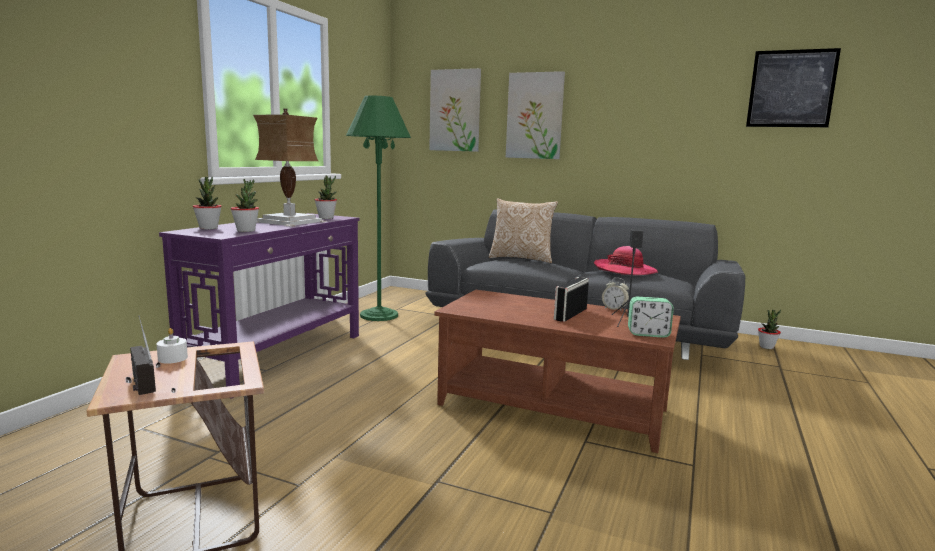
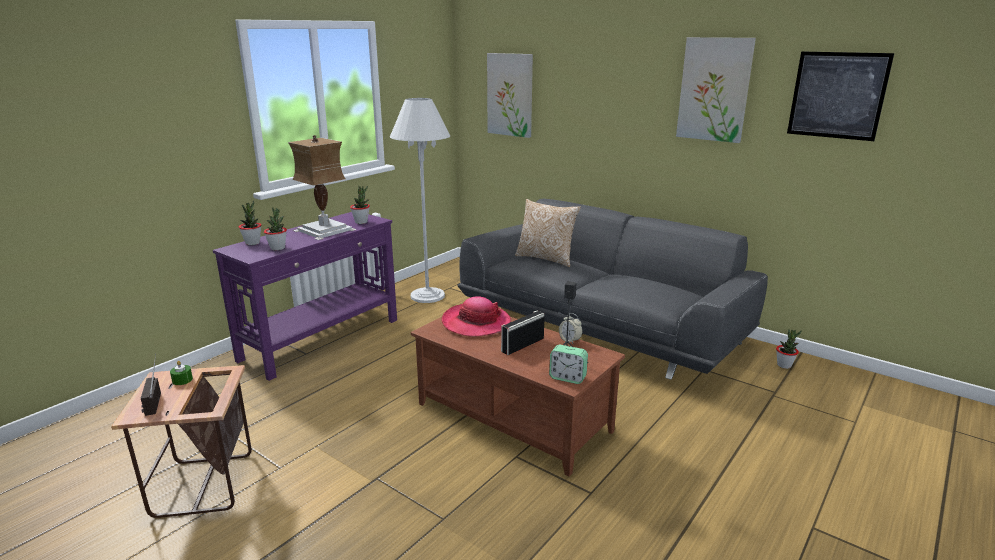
camera: 15 degrees right, 10 degrees up
(173, 358) = (182, 380): white candle -> green candle
(379, 315) = (427, 296): green floor lamp -> white floor lamp
(535, 116) = (582, 105): picture -> picture (714, 89)
(624, 270) = (631, 283): hat -> hat (476, 323)

